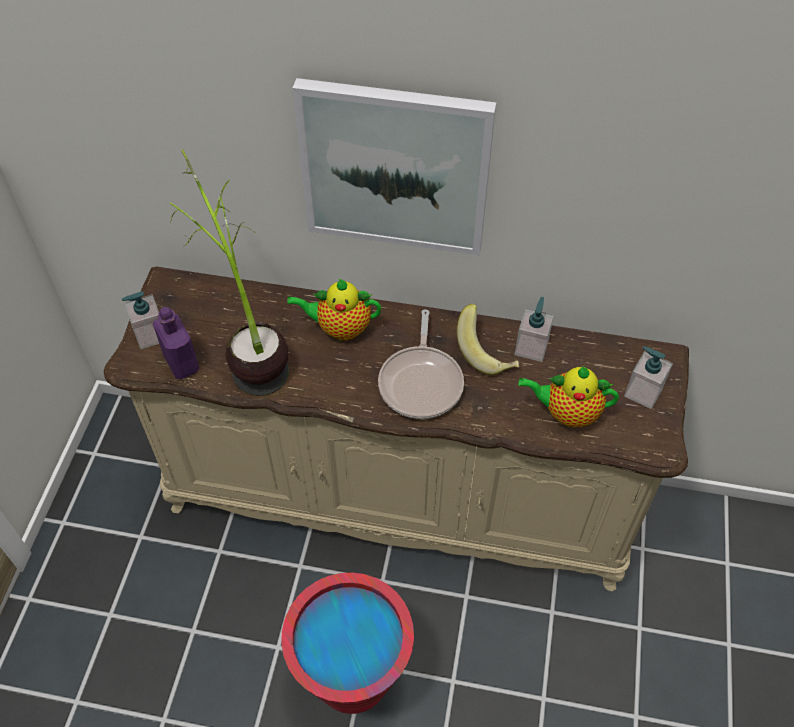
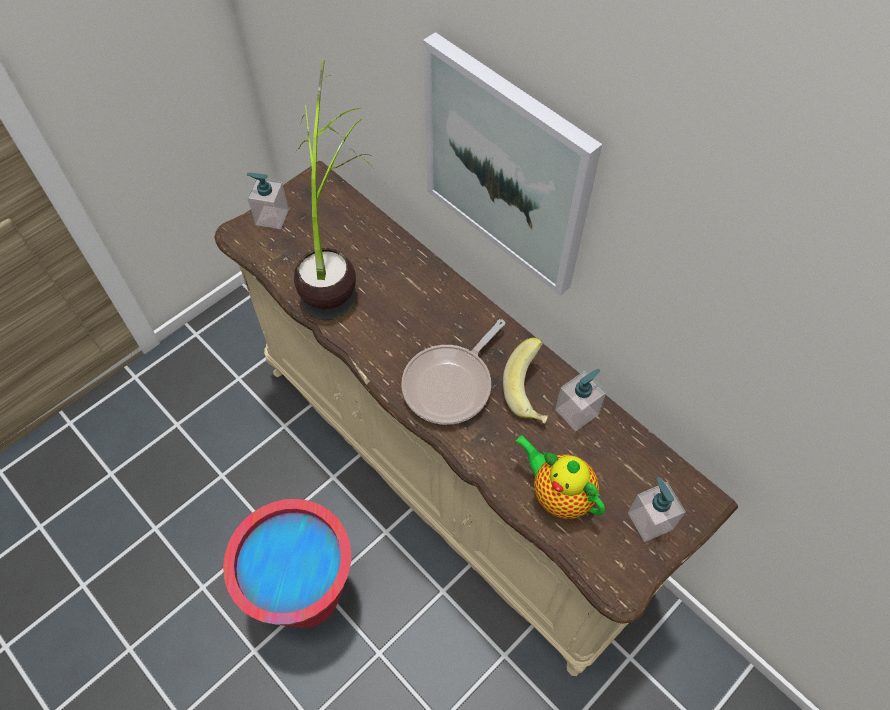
camera: 35 degrees right, 5 degrees up
(181, 363) = (275, 254): purple bottle -> none
(340, 328) = (422, 295): teapot -> none

